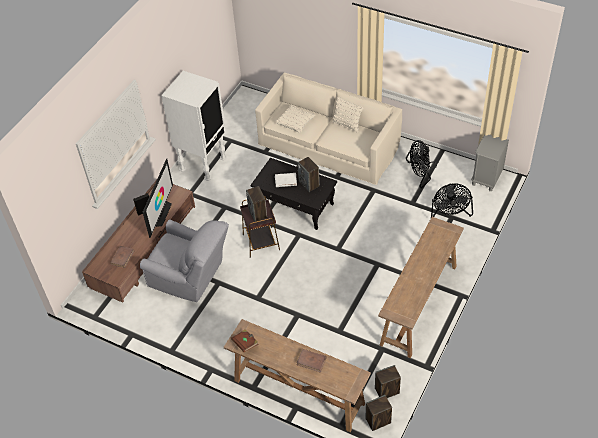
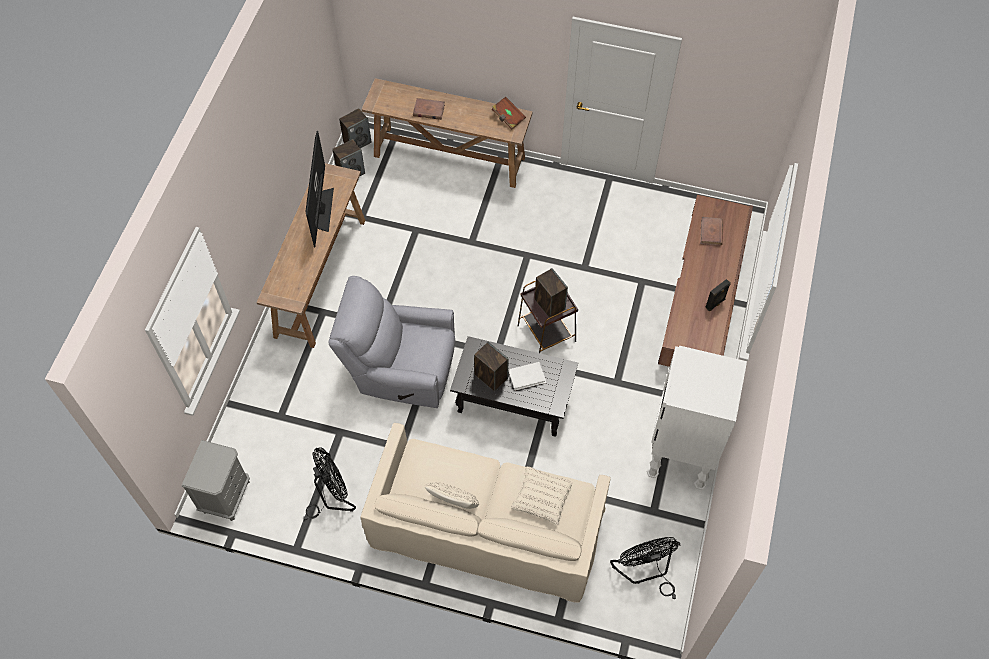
camera: 165 degrees right, 10 degrees up
(161, 213) = (690, 303): television -> television (322, 209)
(191, 278) = (622, 268): grey armchair -> grey armchair (400, 369)
(448, 212) = (286, 424): black fan -> black fan (648, 570)

